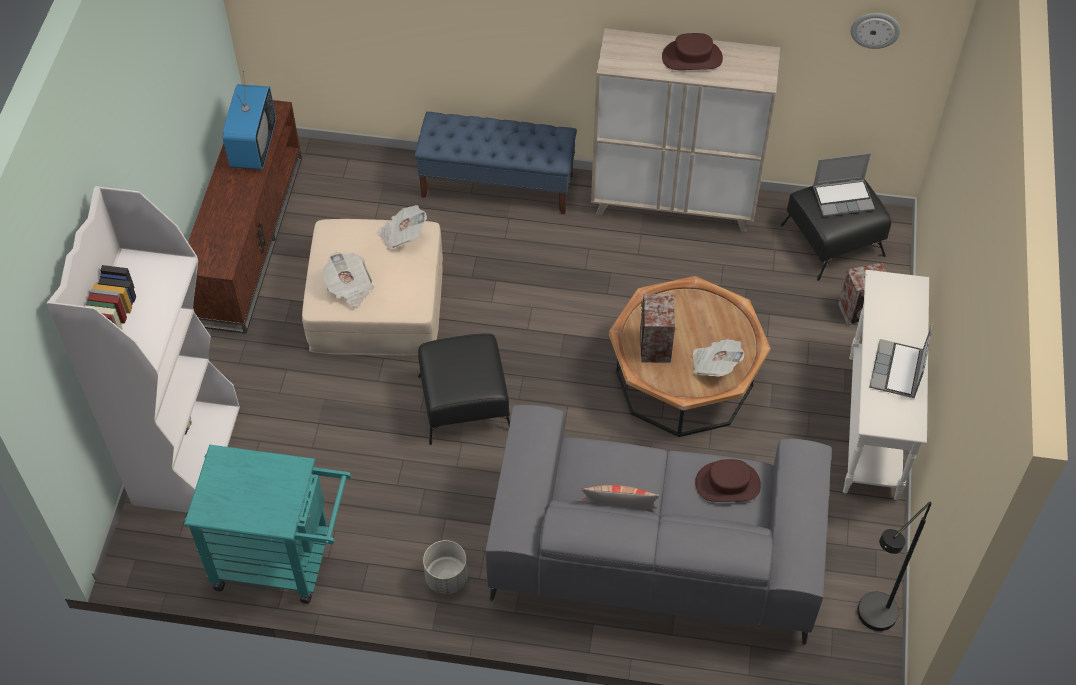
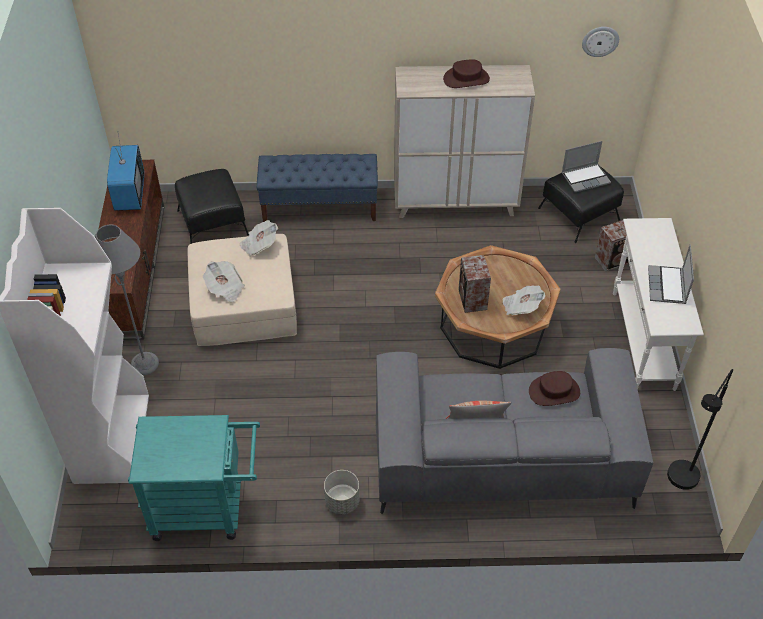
camera: 10 degrees left, 5 degrees down
(241, 365) = (144, 363): none -> grey floor lamp
(465, 402) = (328, 366): black ottoman -> black ottoman (213, 222)

